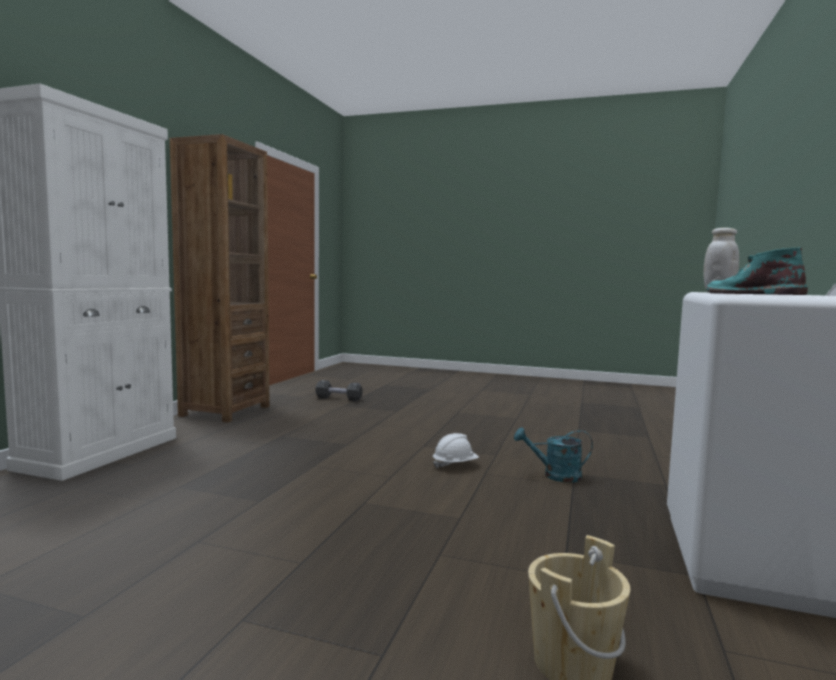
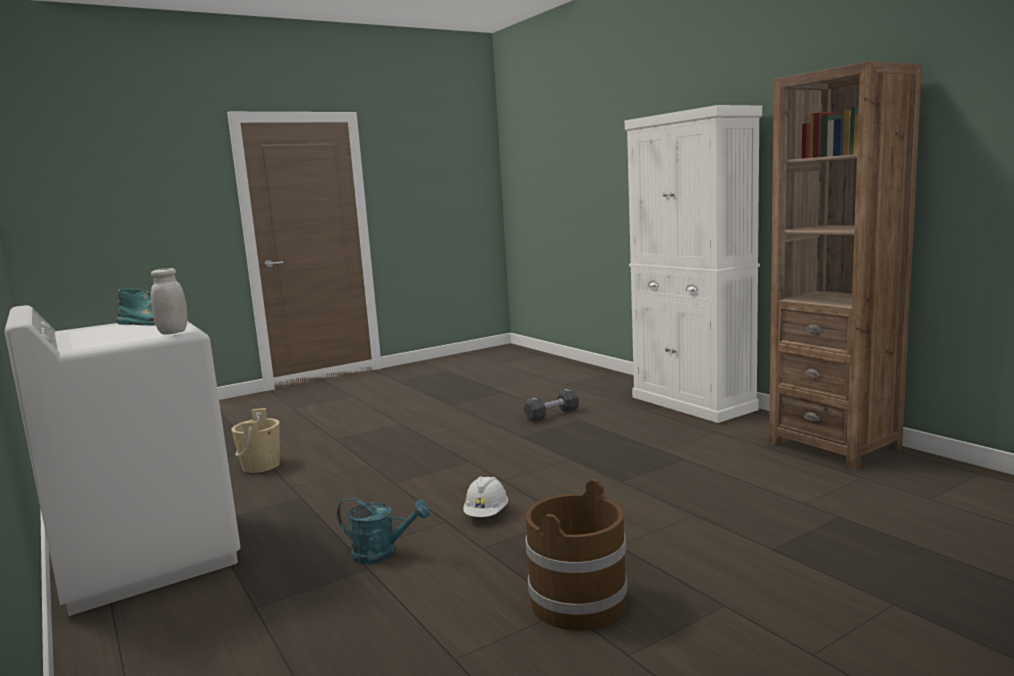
camera: 130 degrees right, 5 degrees up
(338, 398) = (903, 523): black dumbbell -> black dumbbell (552, 415)
(500, 429) = (578, 601): none -> brown bucket
(555, 476) = (382, 554): turquoise watering can -> turquoise watering can turned 60 degrees clockwise

